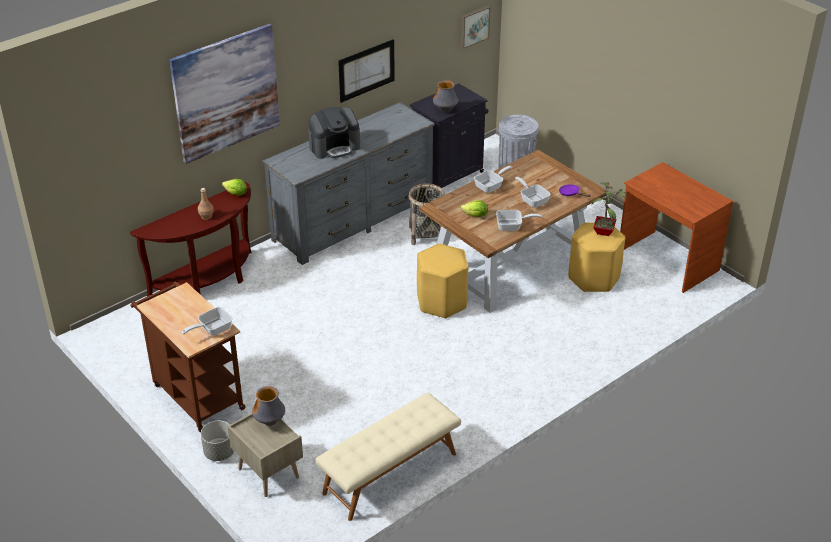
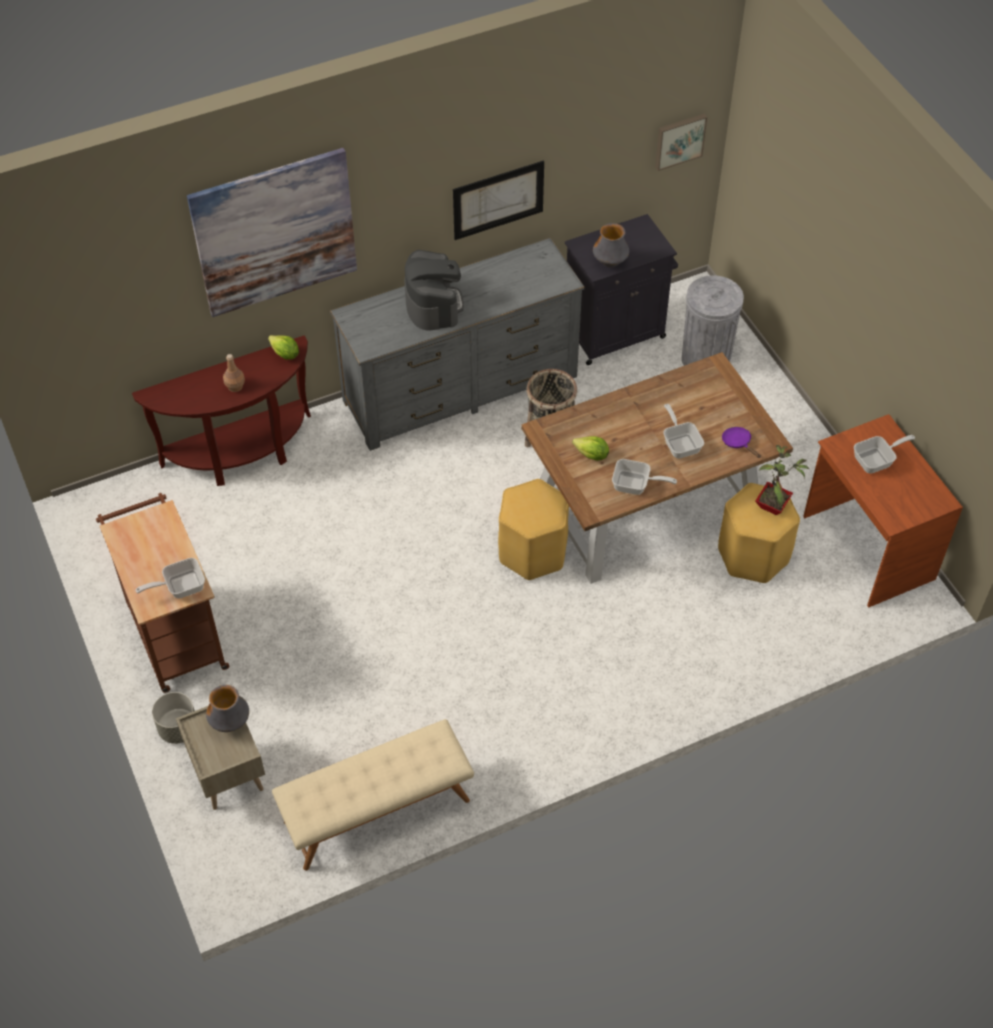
camera: 15 degrees right, 15 degrees up
(334, 147) = (433, 304): coffee machine -> coffee machine turned 90 degrees counterclockwise
(491, 186) = (632, 407): frying pan -> frying pan (877, 461)

